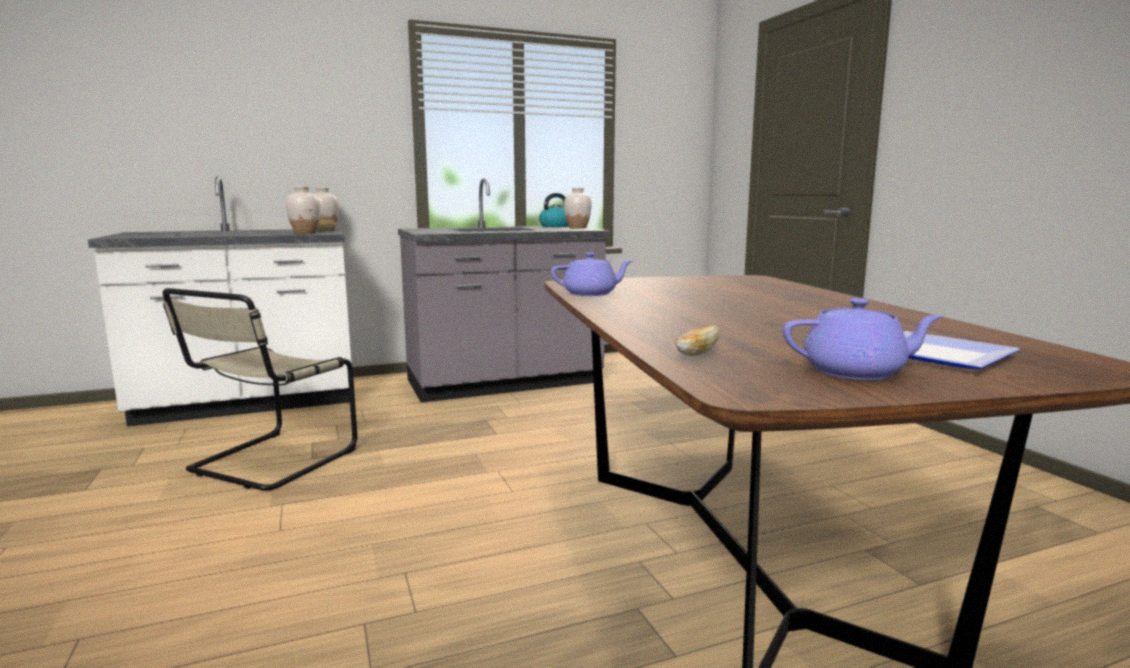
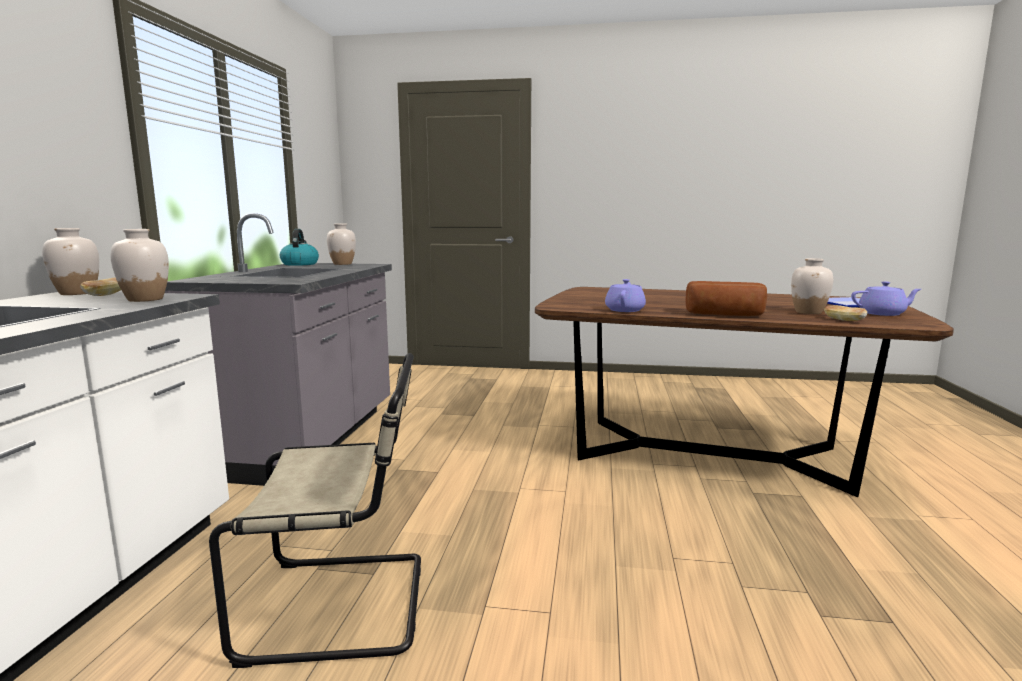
camera: 60 degrees left, 0 degrees up
(269, 462) = (345, 605): beige chair -> beige chair turned 60 degrees counterclockwise
(628, 316) = (724, 315): none -> bread
(751, 340) = (808, 312): none -> white vase
(856, 372) = (883, 314): purple teapot -> purple teapot turned 60 degrees clockwise

